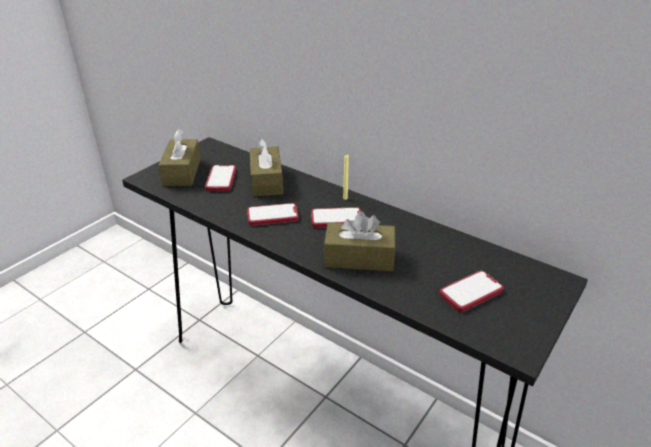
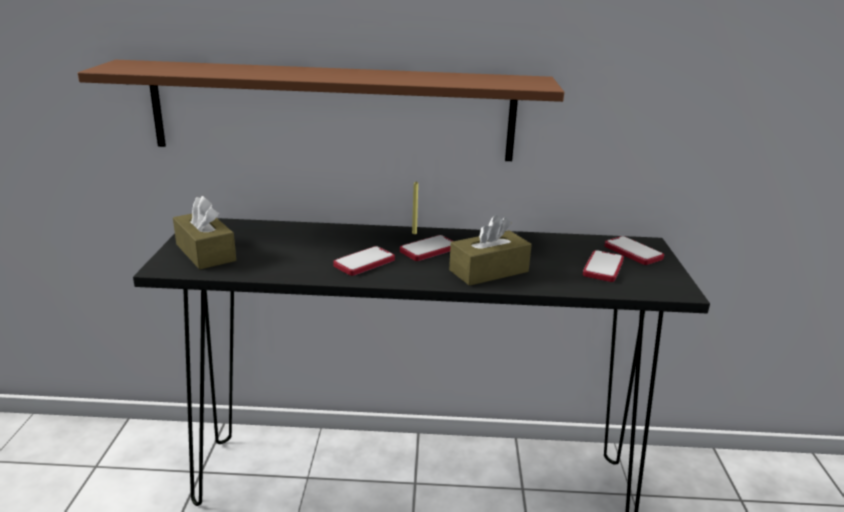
camera: 35 degrees left, 10 degrees down
(221, 179) = (263, 248): phone -> phone (633, 252)
(266, 181) = (316, 238): brown tissue box -> none
(300, 75) = (333, 111): none -> brown shelf

